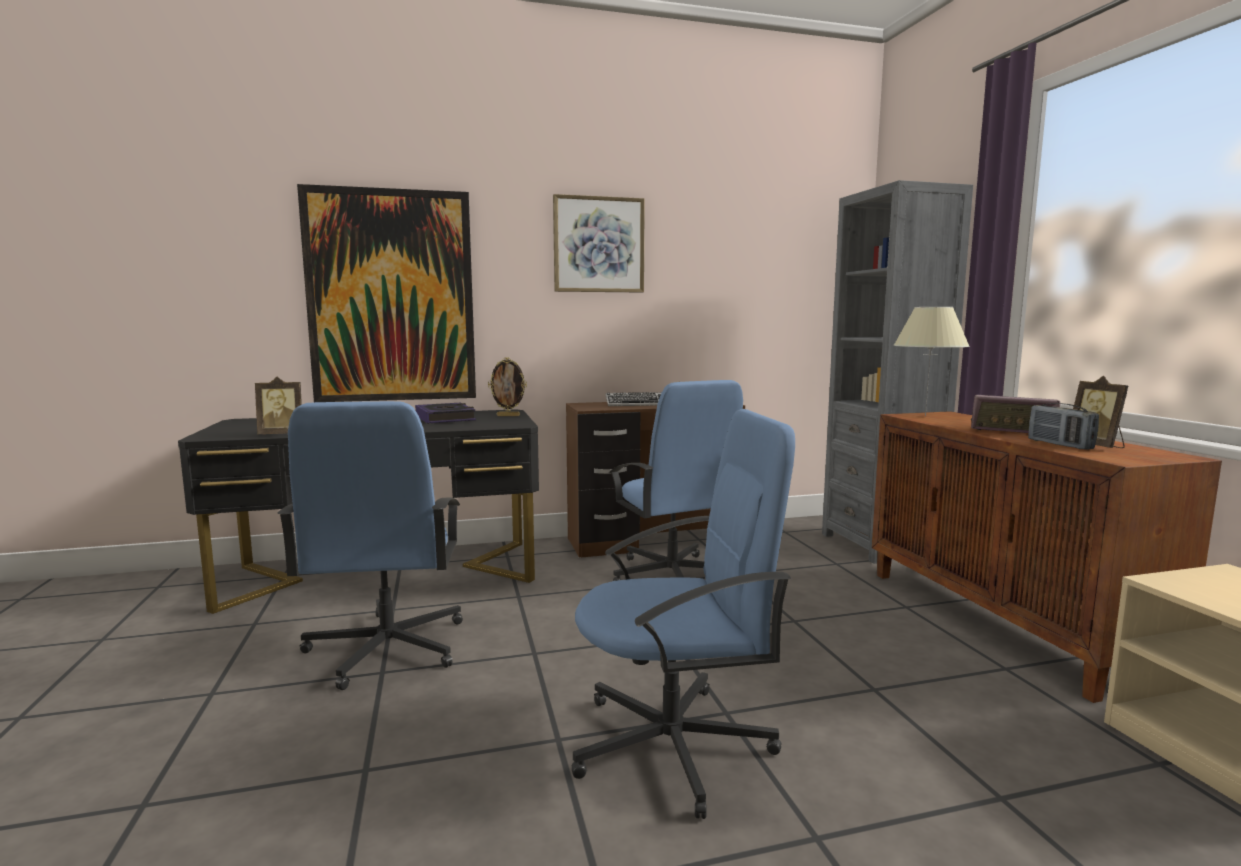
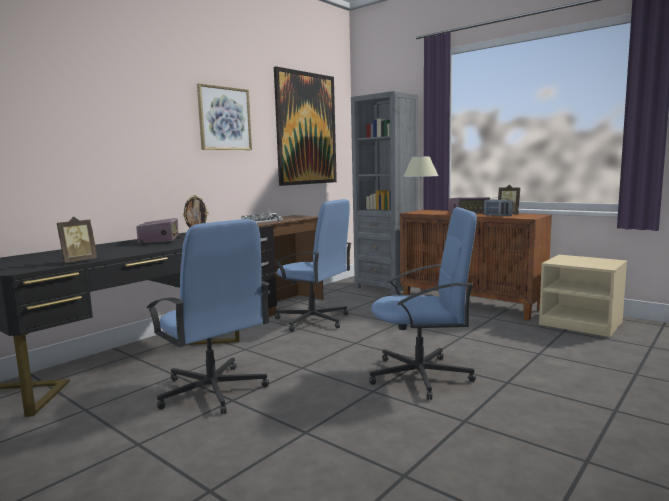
camera: 35 degrees left, 0 degrees up
(391, 297) = (95, 154): picture -> picture (306, 129)
(445, 418) = (159, 241): book -> radio
(675, 745) = (421, 376): blue office chair -> blue office chair turned 45 degrees clockwise

